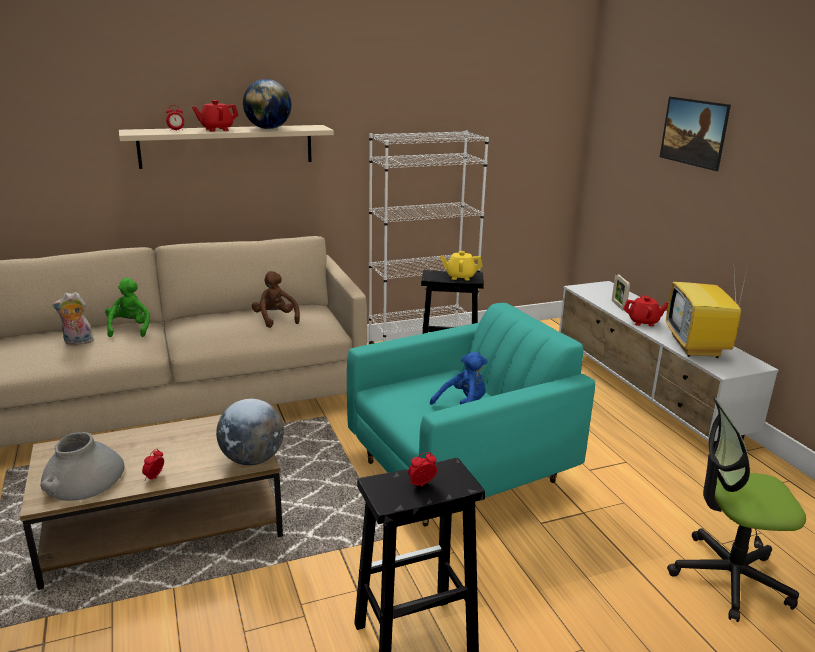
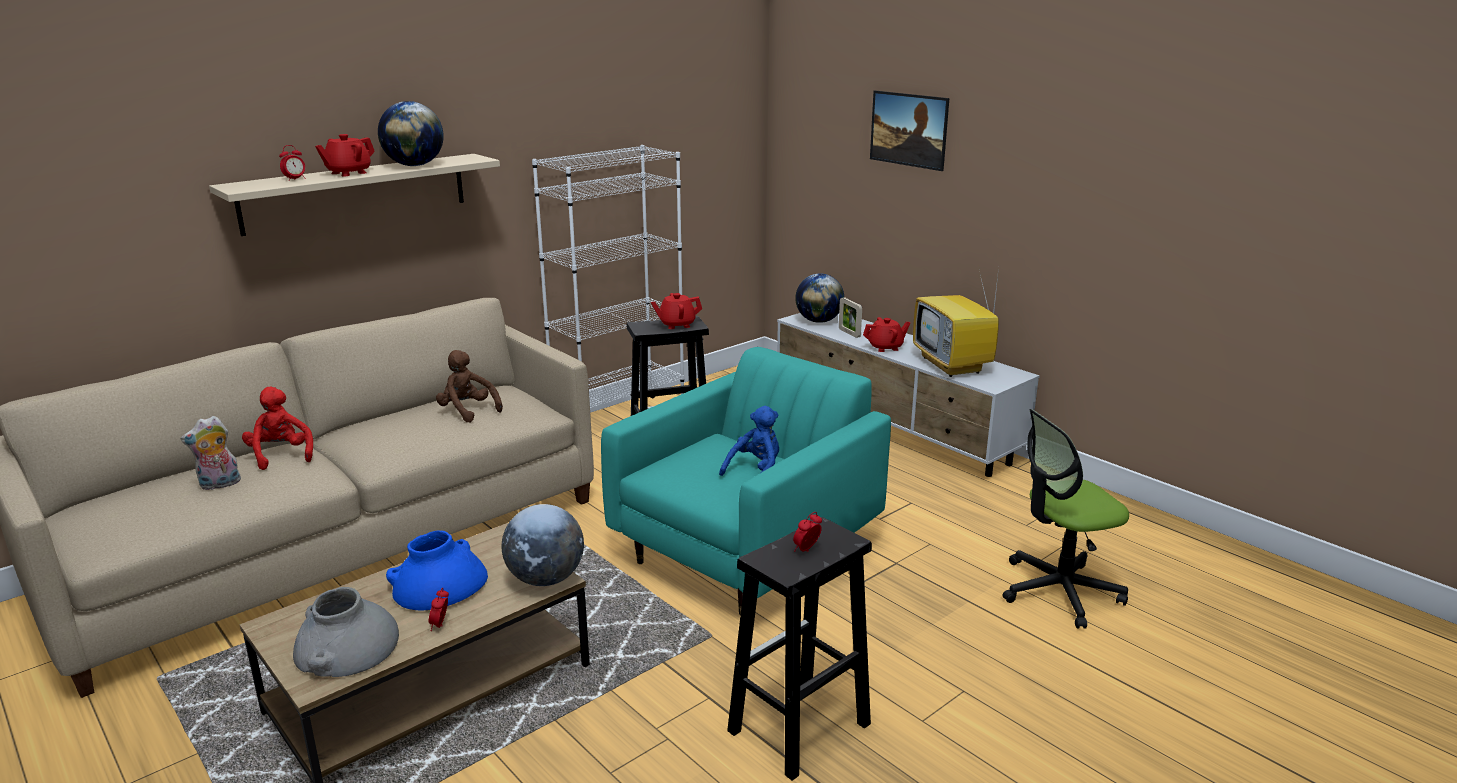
camera: 20 degrees left, 0 degrees up
(130, 329) = (281, 455): green plush toy -> red plush toy
(176, 446) = (439, 585): none -> blue vase
(460, 277) = (677, 325): yellow teapot -> red teapot
(598, 292) = (819, 321): none -> globe

